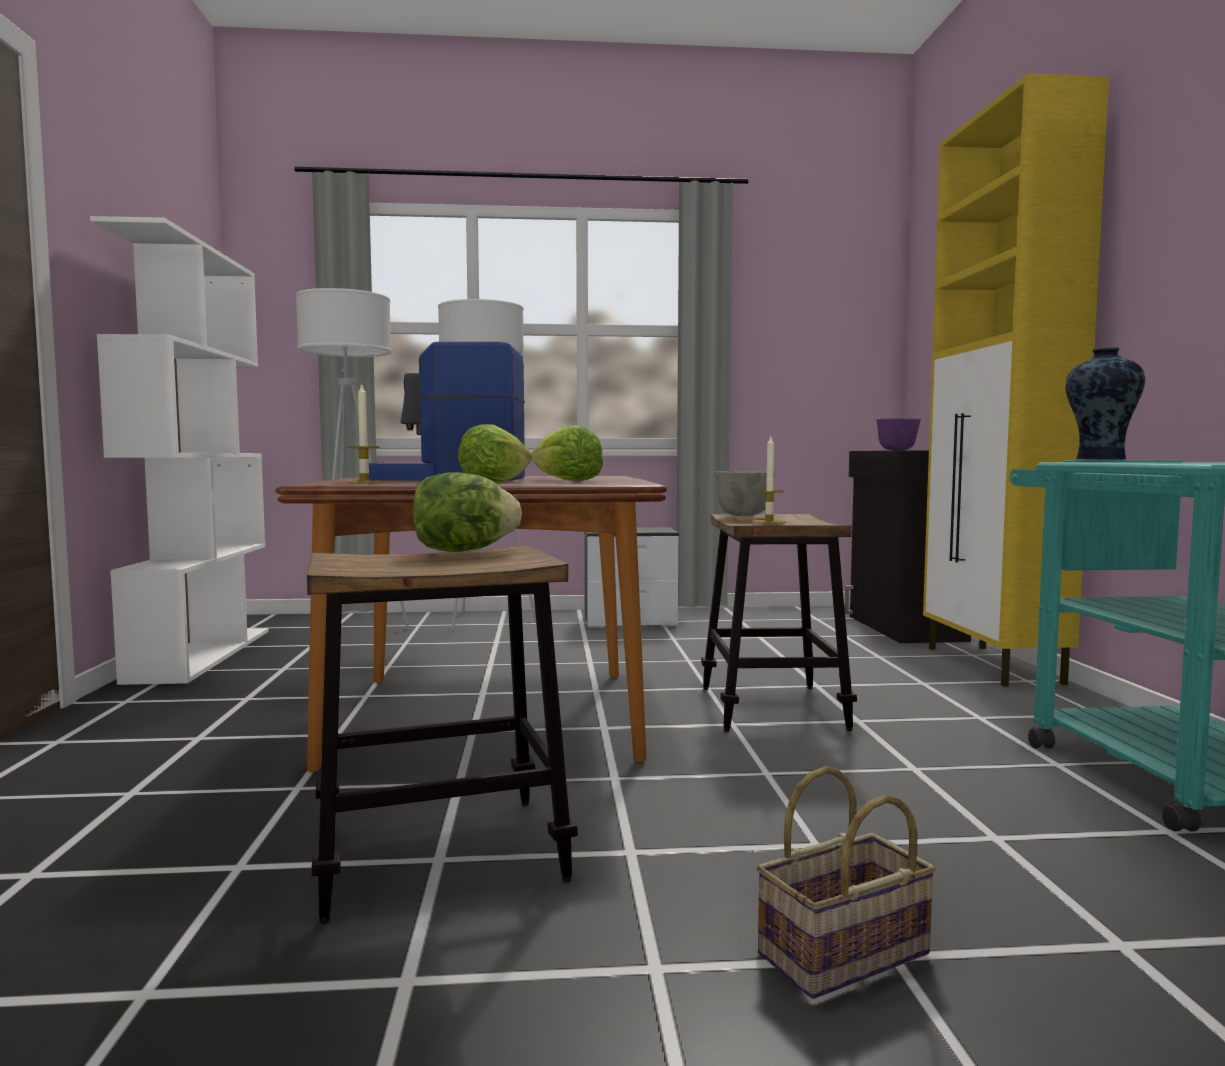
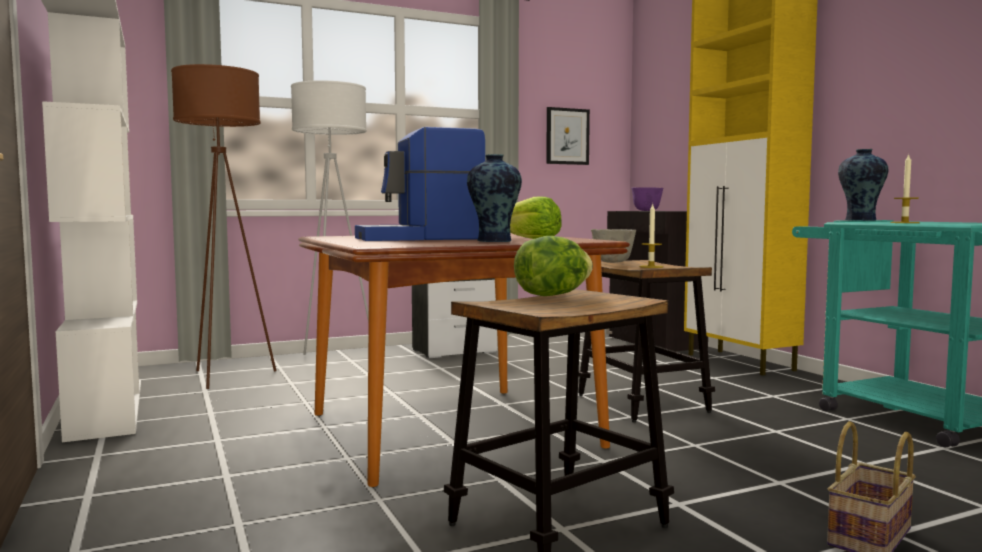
camera: 20 degrees left, 0 degrees up
(353, 631) = (226, 377): white floor lamp -> brown floor lamp
(364, 482) = (394, 243): candle -> candle (904, 223)
(495, 482) = (494, 241): lettuce -> vase
(806, 355) = (567, 136): none -> picture

